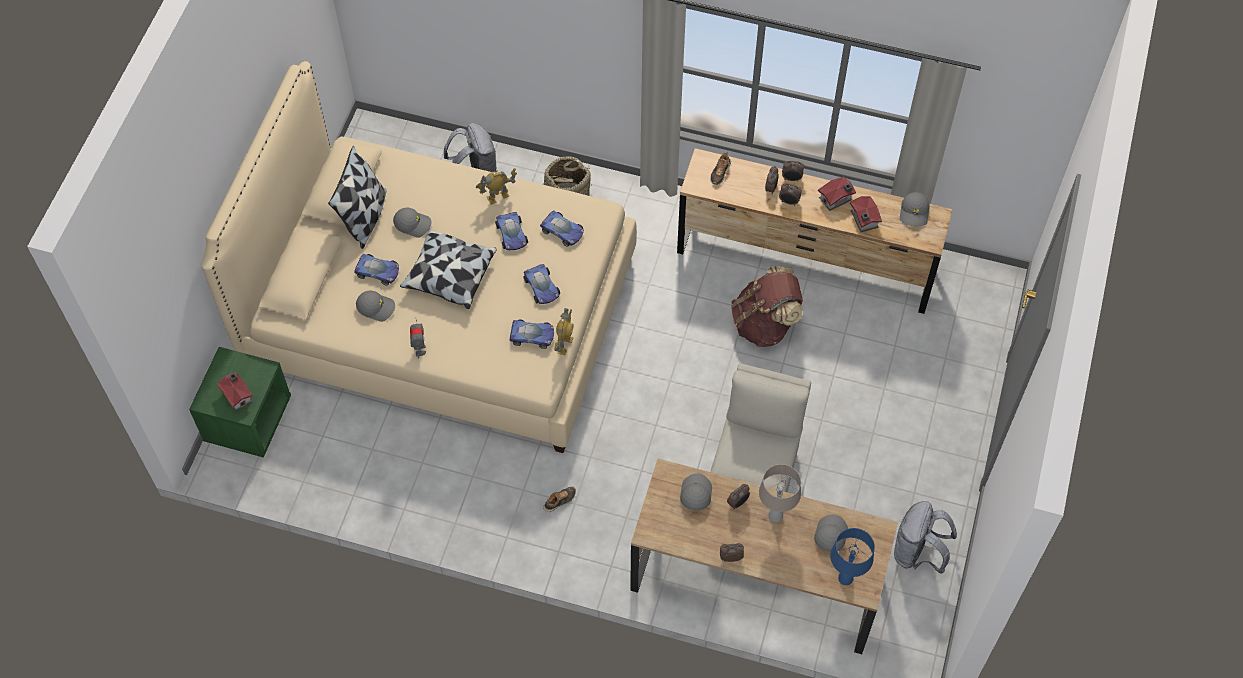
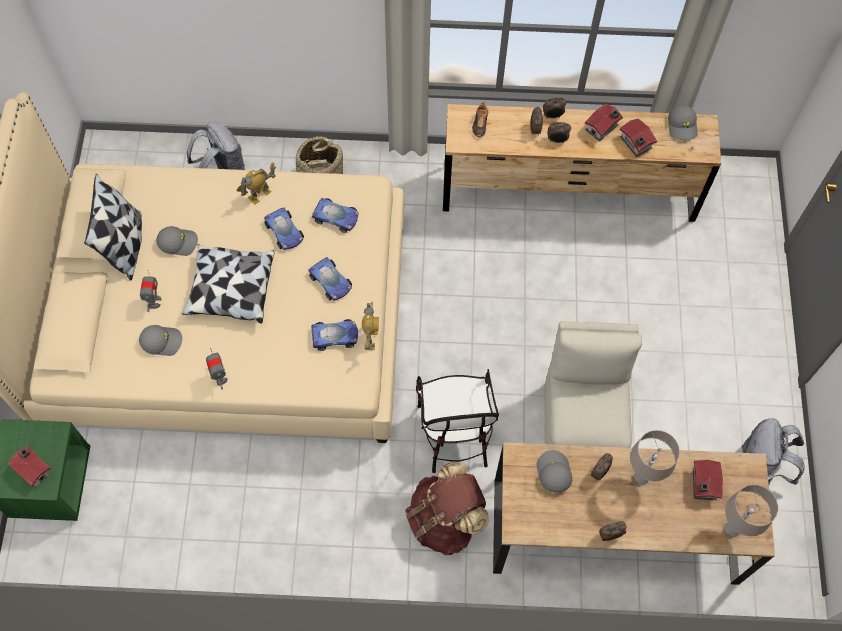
camera: 15 degrees left, 5 degrees up
(378, 272) = (154, 302): toy car -> toy robot
(560, 501) = (396, 494): shoe -> none
(629, 459) = (454, 433): none -> chair
(764, 324) = (547, 264): brown backpack -> brown backpack (445, 520)
(830, 535) = (703, 485): grey cap -> toy house
(845, 578) = (733, 529): blue table lamp -> beige table lamp

